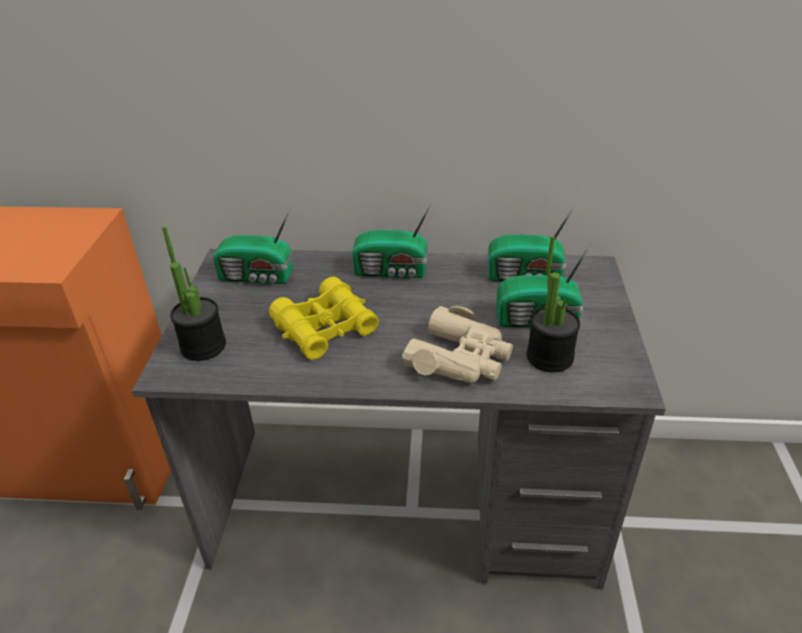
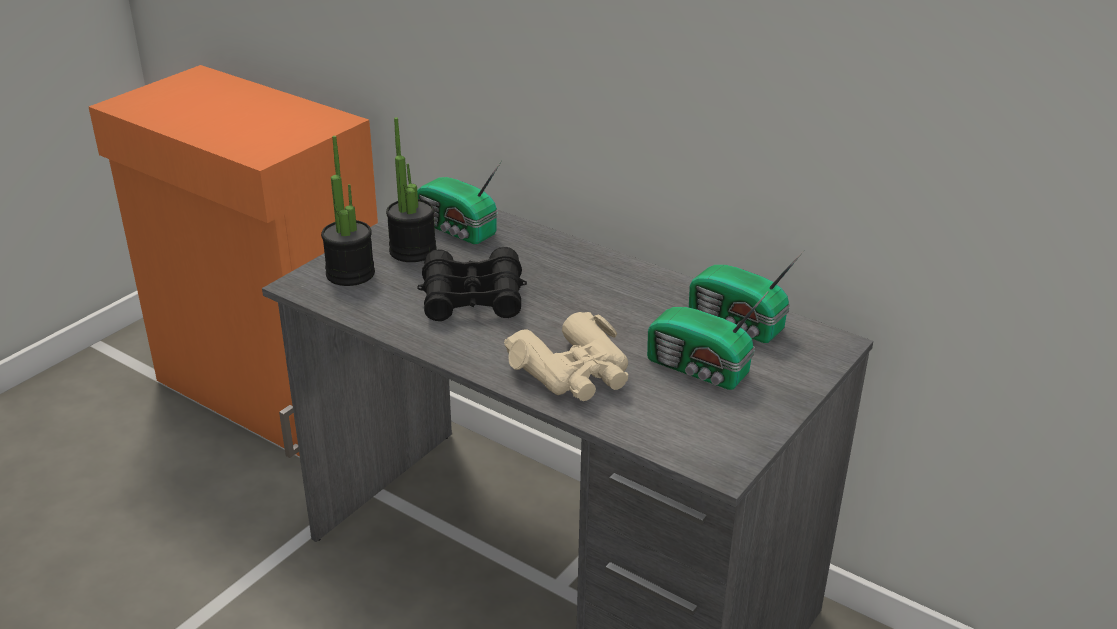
camera: 30 degrees right, 5 degrees down
(325, 328) = (473, 298): yellow binoculars -> black binoculars
(392, 271) = (595, 269): radio -> none
(549, 357) = (668, 406): potted plant -> potted plant (413, 251)

